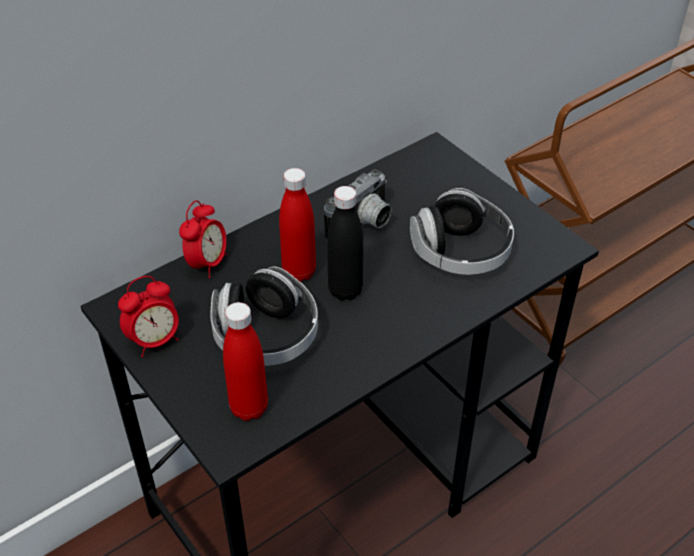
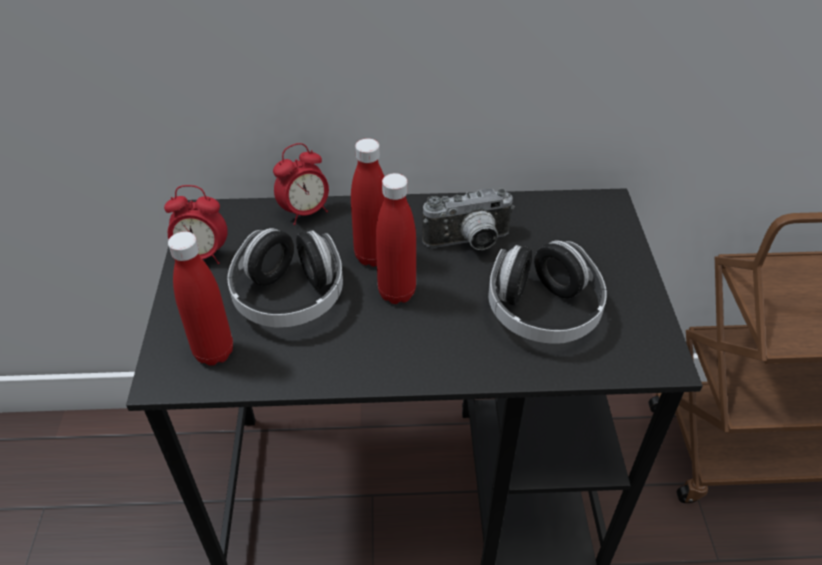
camera: 35 degrees right, 0 degrees up
(345, 290) = (397, 293): black bottle -> red bottle

